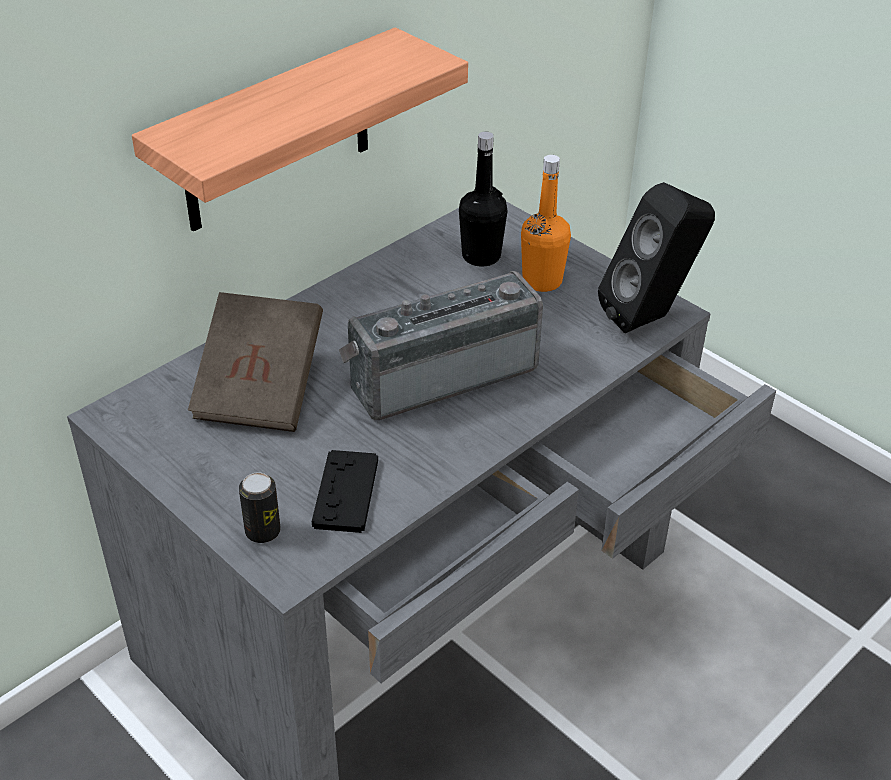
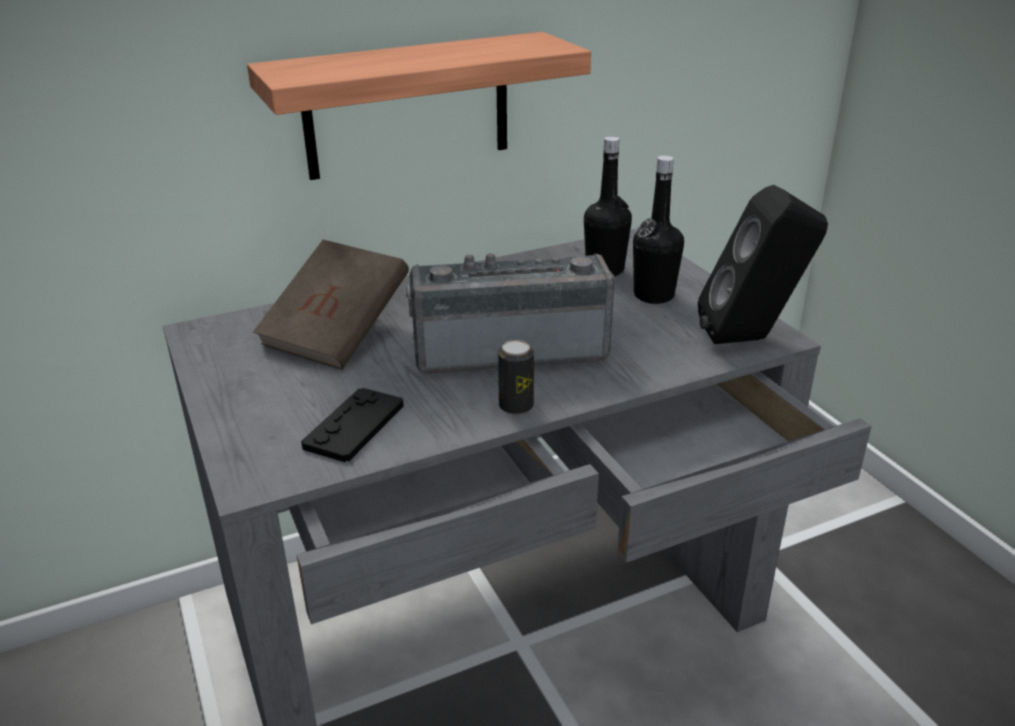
camera: 20 degrees right, 10 degrees down
(262, 531) = (254, 442): can -> can (516, 406)
(542, 281) = (653, 295): orange bottle -> black bottle

